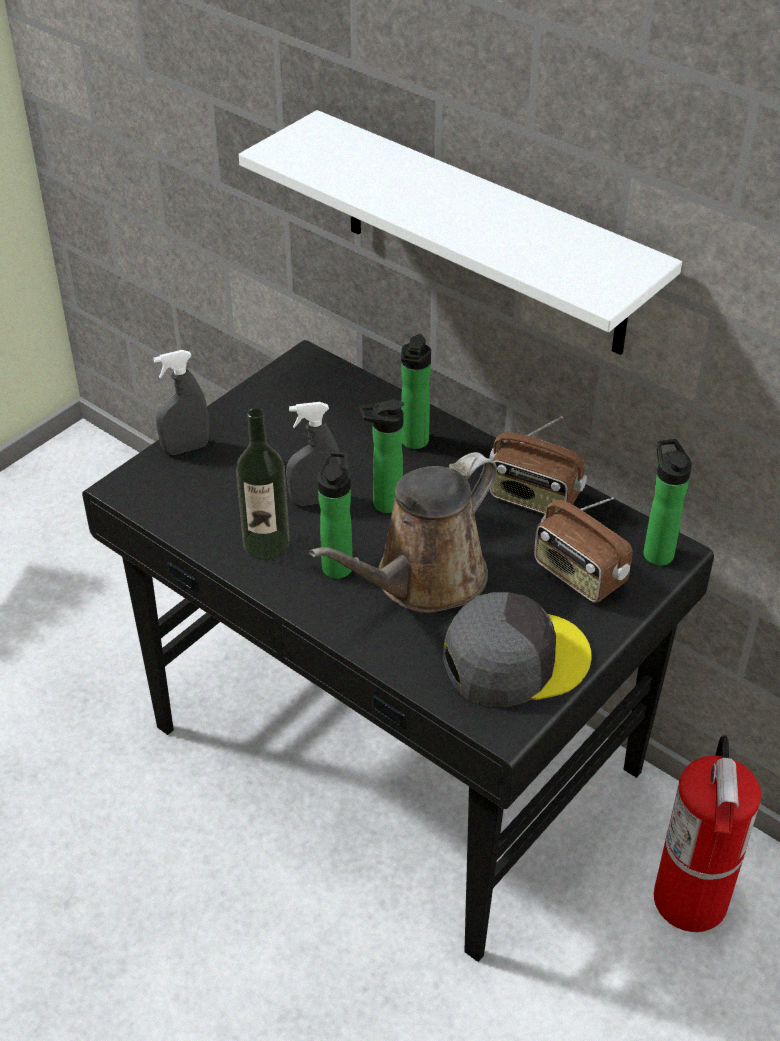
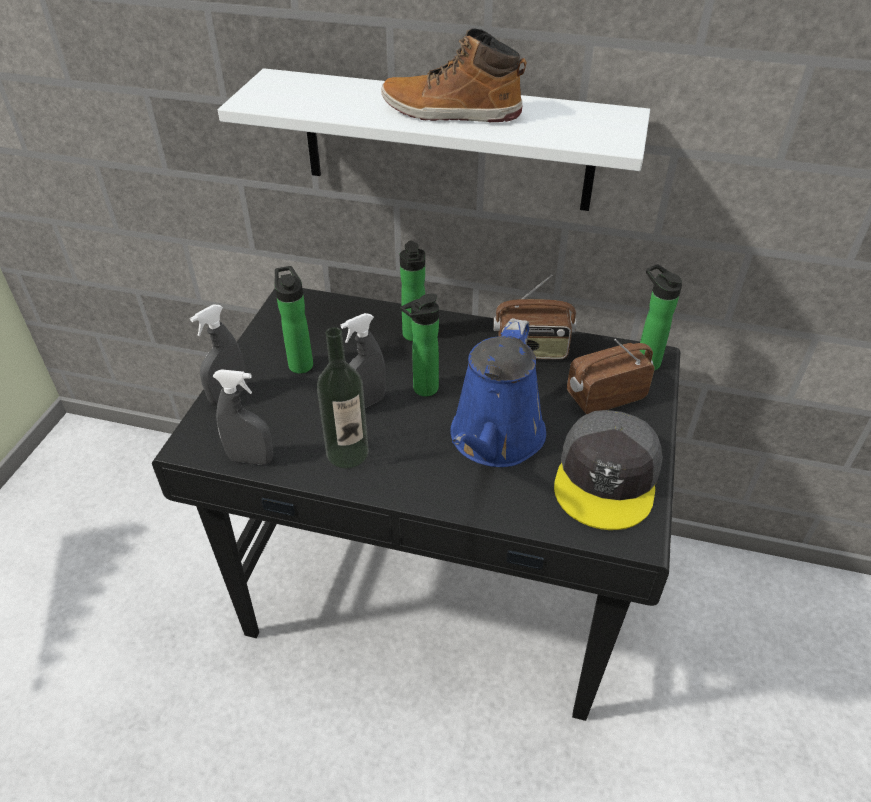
camera: 25 degrees left, 0 degrees up
(171, 519) = (251, 459): none -> grey spray bottle
(338, 564) = (418, 450): bottle -> bottle (300, 363)
(423, 581) = (494, 440): brown watering can -> blue watering can
(461, 214) = (450, 112): none -> boot
(514, 658) = (607, 477): grey cap -> grey cap turned 150 degrees clockwise
(578, 575) = (605, 396): radio -> radio turned 135 degrees clockwise
(690, 901) = (694, 609): fire extinguisher -> none

